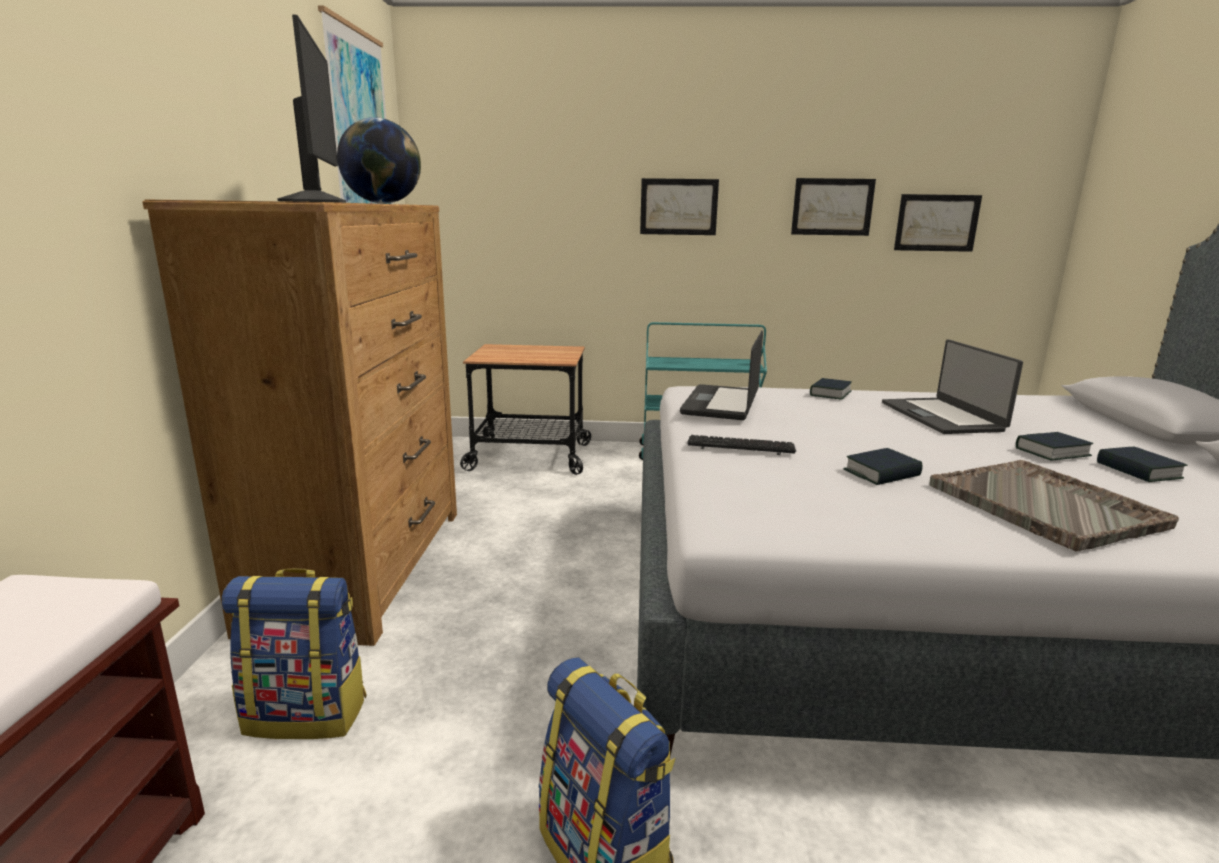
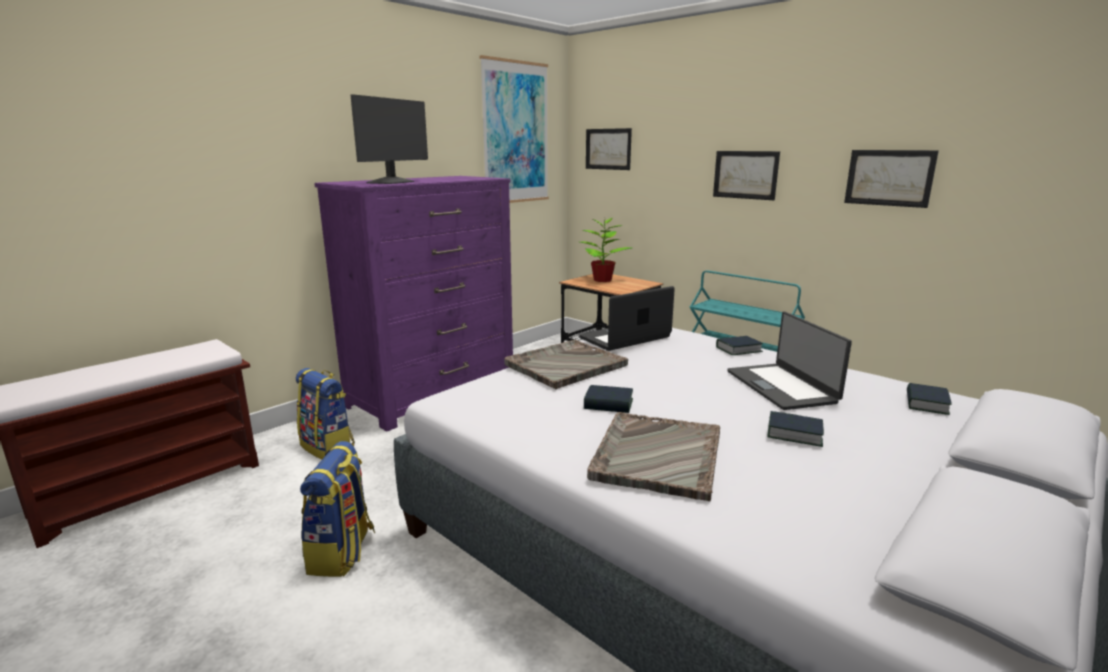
camera: 40 degrees right, 0 degrees up
(363, 565) = (433, 394): brown dresser -> purple dresser
(383, 203) = (460, 179): globe -> none
(511, 352) = (602, 280): none -> potted plant
(740, 447) = (565, 365): keyboard -> grey tray
(936, 223) = (1014, 198): picture -> picture (608, 149)
(942, 416) = (782, 386): laptop -> laptop turned 45 degrees counterclockwise
(1138, 471) = (834, 469): book -> book (926, 403)

